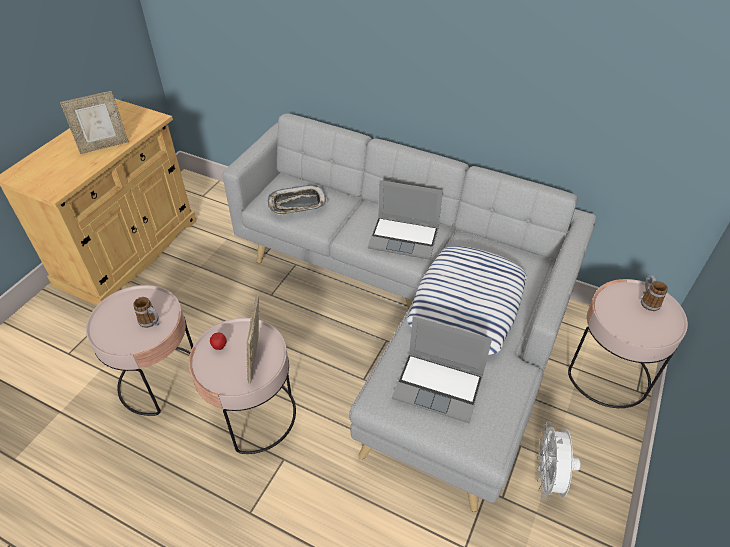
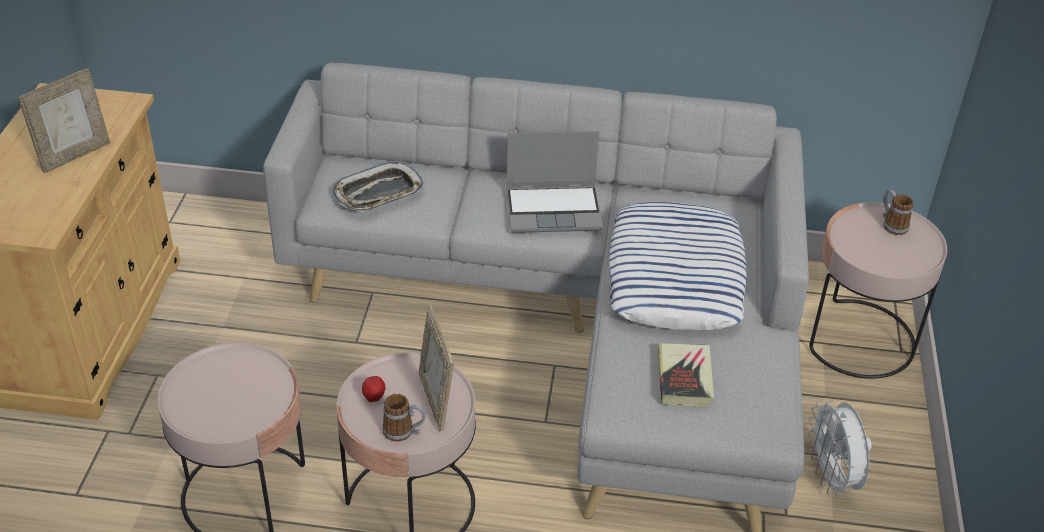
camera: 20 degrees left, 5 degrees down
(151, 322) = (256, 390): mug -> mug (404, 432)
(439, 386) = (684, 379): laptop -> book

